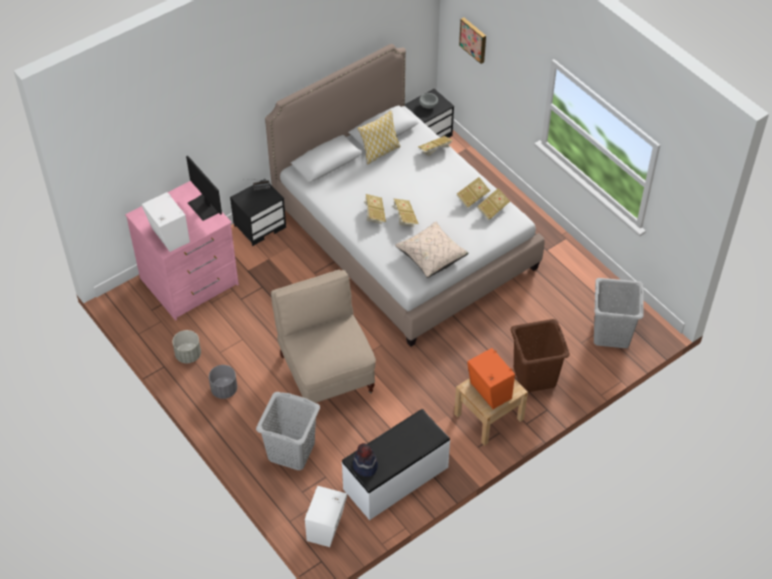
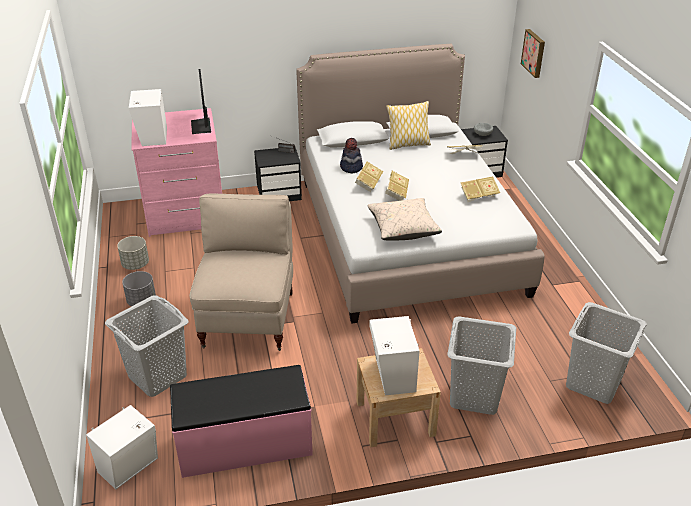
camera: 25 degrees right, 15 degrees down
(365, 466) = (189, 399): hat -> hat (351, 167)
(396, 479) = (245, 444): white bench -> pink bench
(489, 392) = (392, 376): orange speaker -> white speaker
(492, 209) = (494, 210): book -> none
(535, 376) = (475, 396): brown laundry basket -> grey laundry basket

